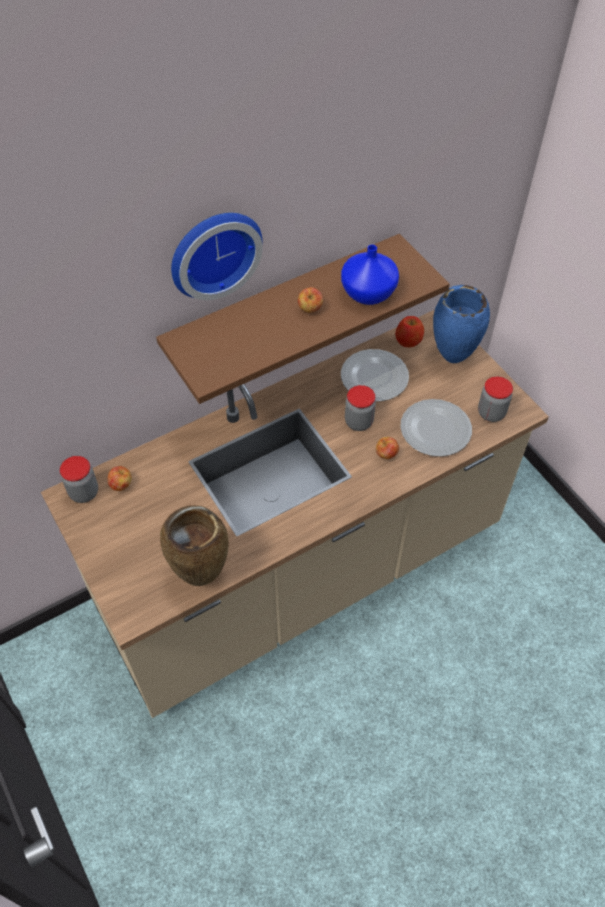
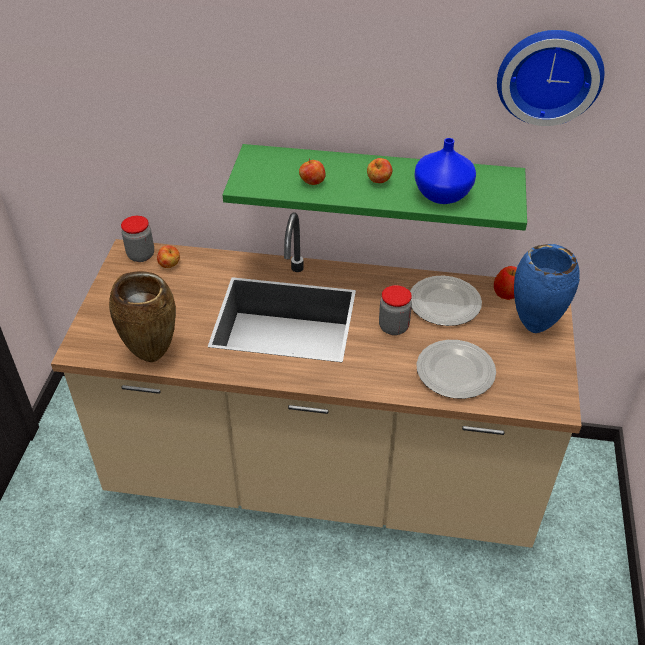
camera: 40 degrees right, 10 degrees down
(213, 251) = (308, 82): wall clock -> wall clock (549, 74)
(284, 308) = (379, 185): brown shelf -> green shelf
(386, 455) = (389, 364): apple -> apple (312, 183)
(491, 413) = (524, 389): jar -> none

